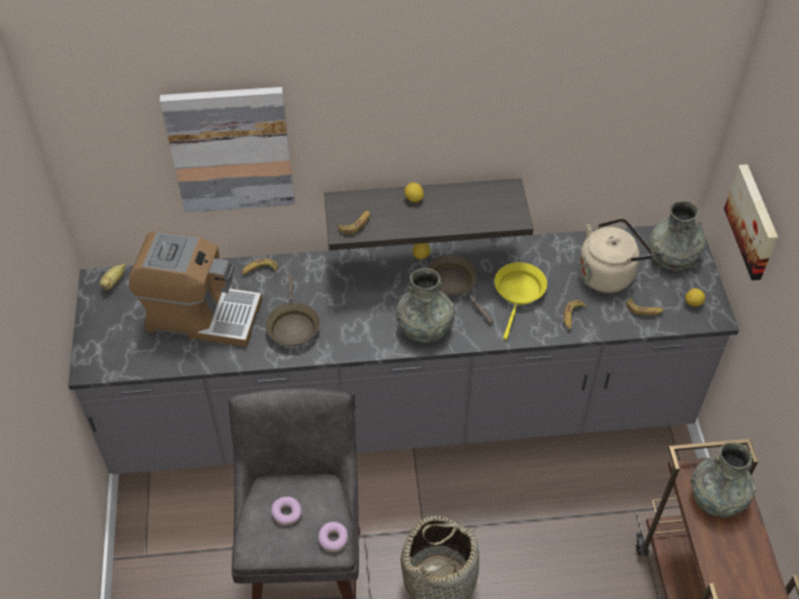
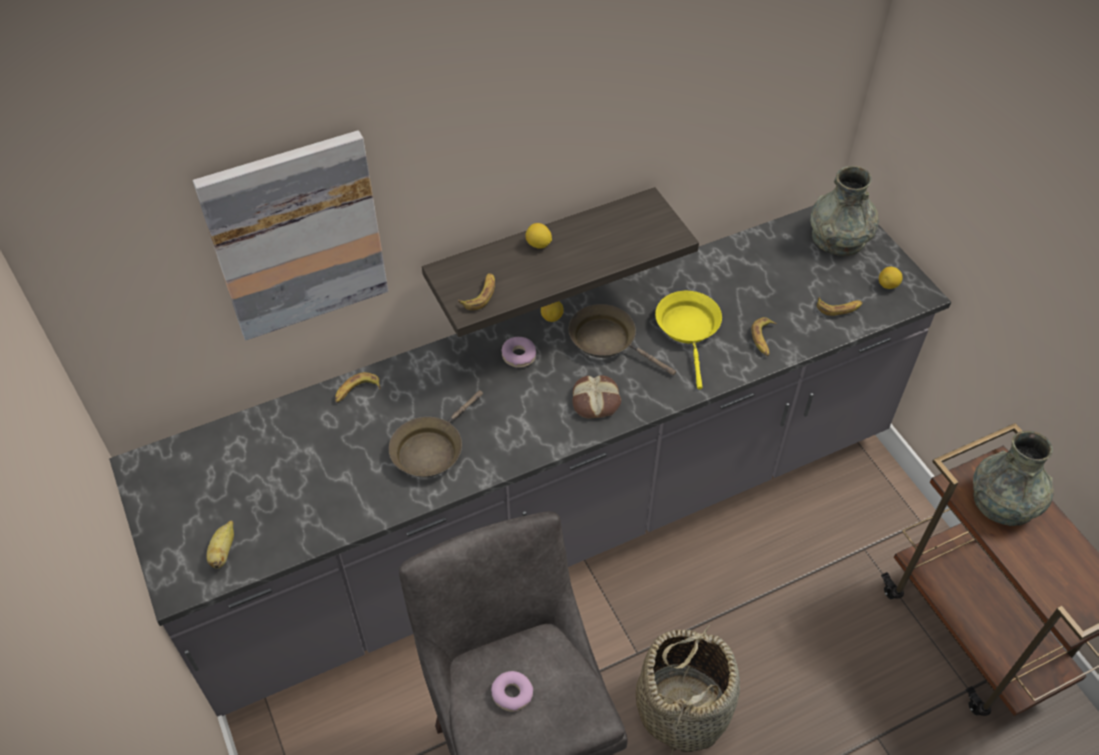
camera: 20 degrees left, 0 degrees up
(113, 282) = (164, 462): banana -> banana (223, 551)
(202, 315) = (304, 470): coffee machine -> none
(292, 326) = (430, 449): brown frying pan -> brown frying pan turned 60 degrees clockwise
(333, 539) = (586, 707): donut -> donut (519, 356)
(425, 326) = (596, 401): grey vase -> bread
(608, 273) = (778, 277): beige kettle -> none
(754, 221) = (957, 165): picture -> none

